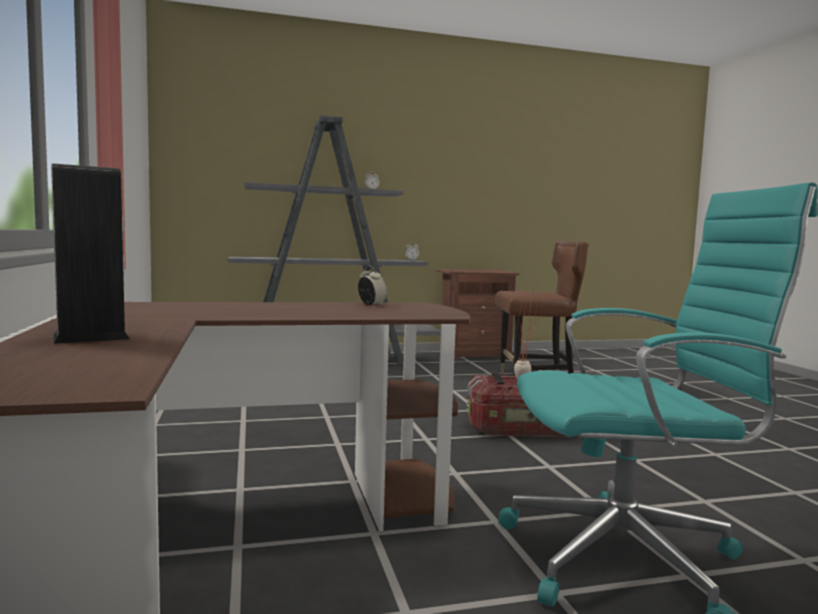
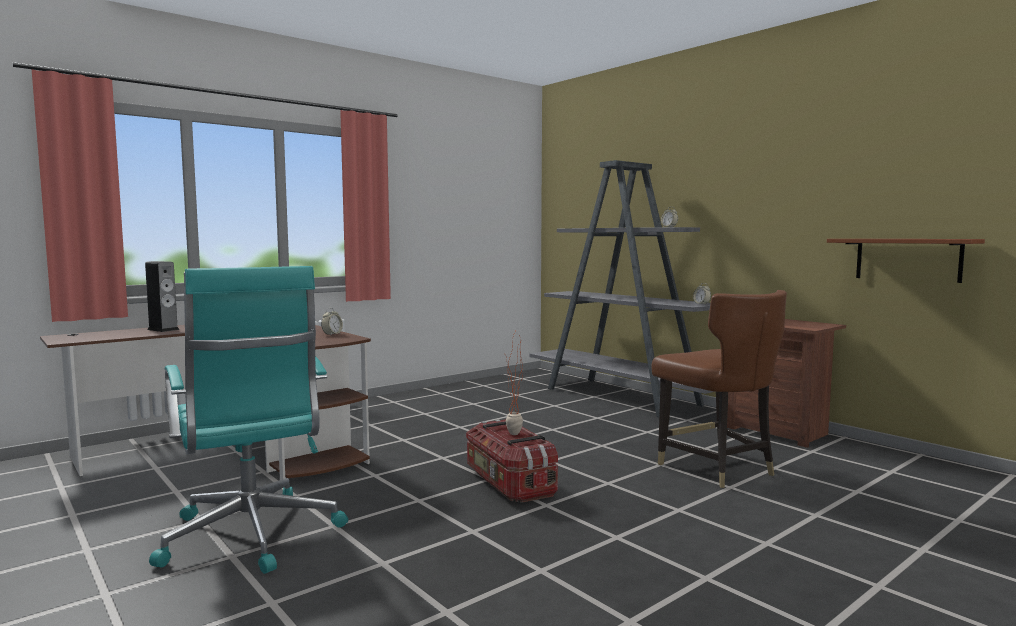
camera: 65 degrees right, 0 degrees up
(533, 223) = (907, 259): none -> brown shelf

